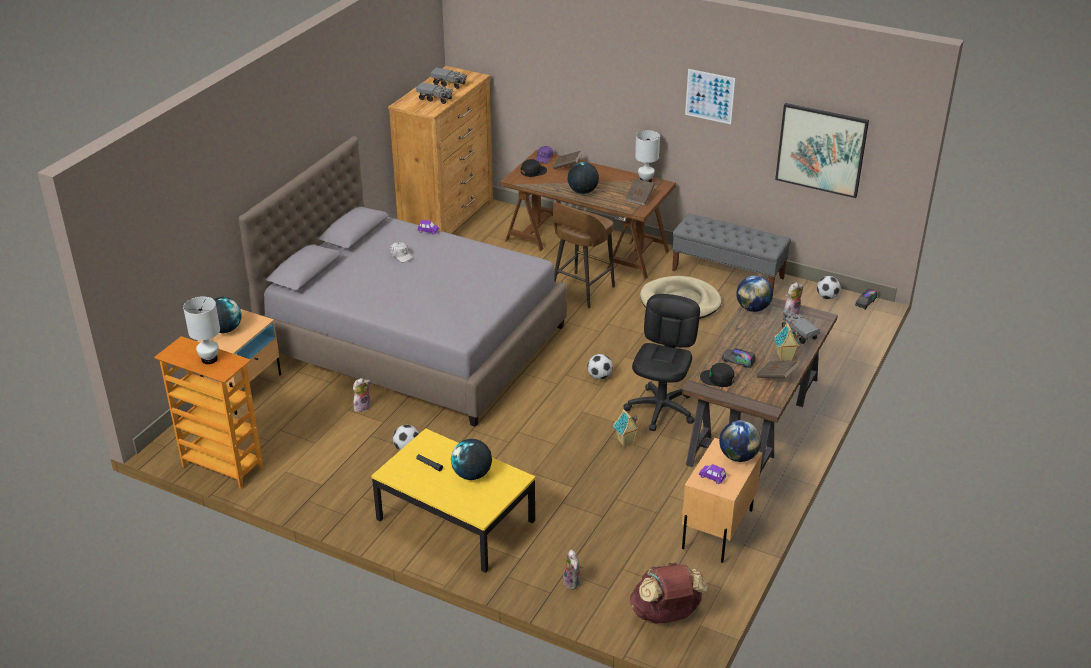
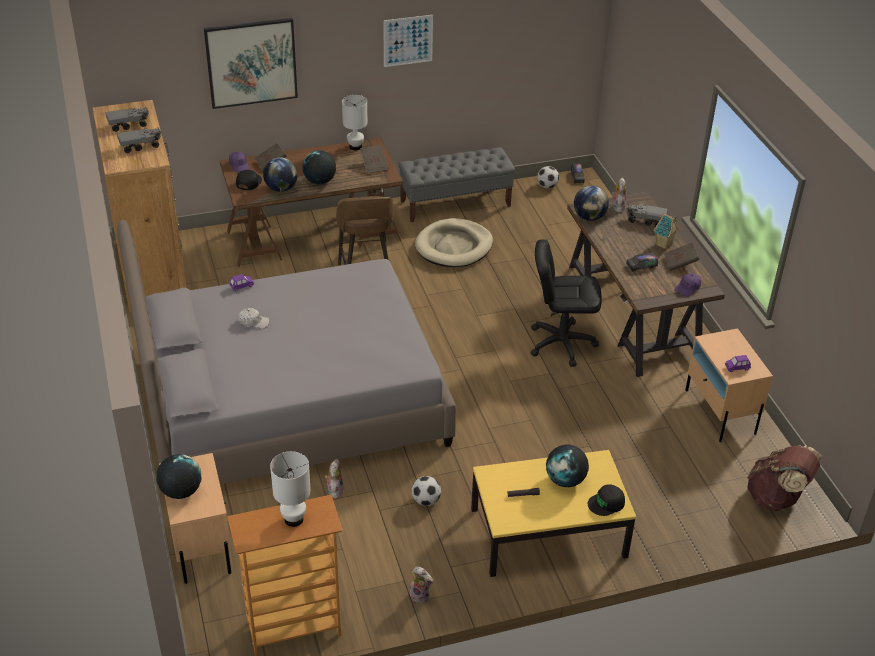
camera: 45 degrees left, 5 degrees up
(573, 582) = (692, 519): plush toy -> plush toy (421, 596)
(599, 376) = (482, 344): football -> none
(625, 442) = (574, 385): toy house -> none
(661, 409) = (561, 343): black office chair -> black office chair turned 60 degrees counterclockwise
(717, 378) = (648, 287): black cap -> black cap (606, 503)
(738, 456) = (729, 341): globe -> globe (281, 188)
(752, 396) = (688, 288): none -> purple cap
(821, 149) = (521, 55): picture -> picture (251, 62)

